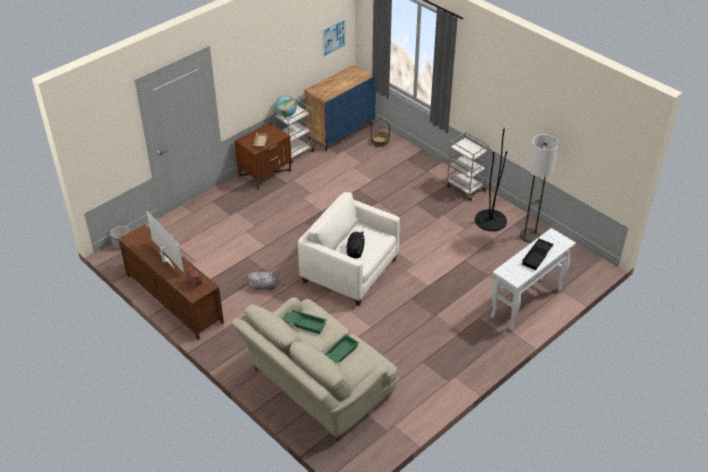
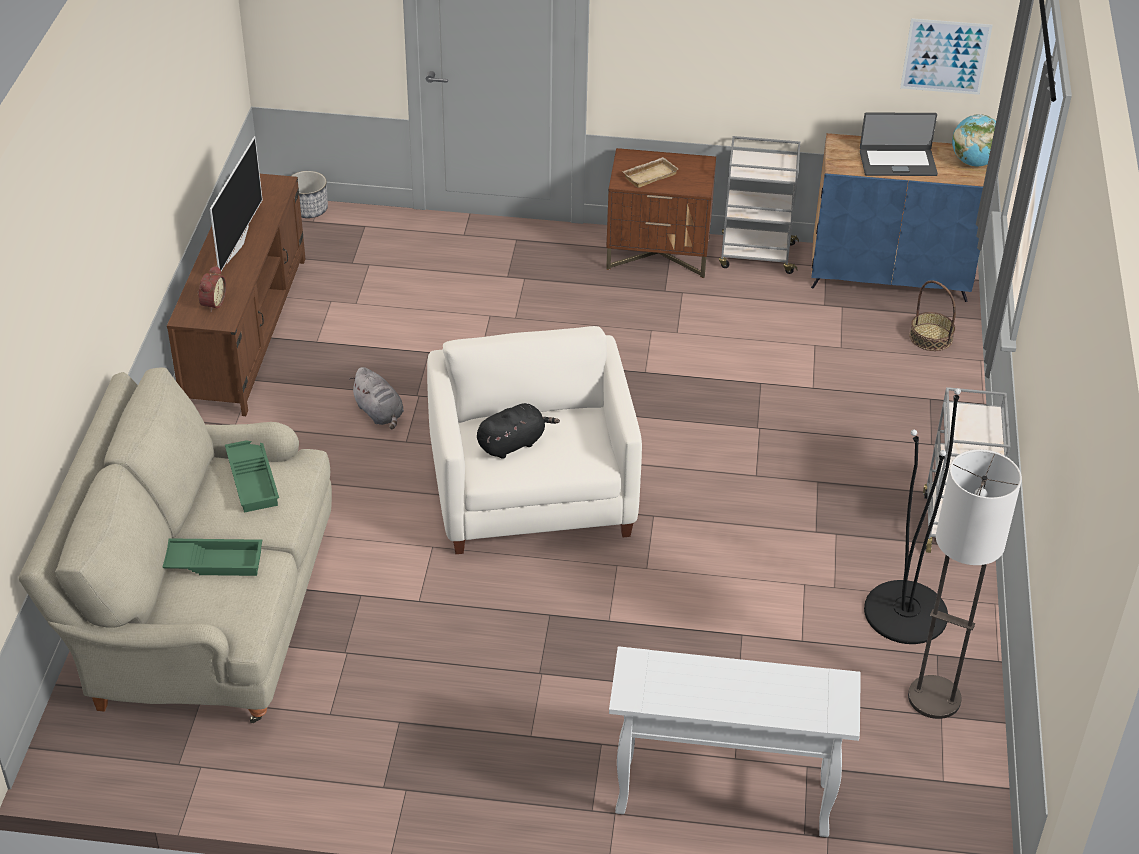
camera: 50 degrees right, 0 degrees up
(286, 115) = (752, 160): globe -> globe (974, 162)
(338, 85) = (897, 162): none -> laptop
(537, 256) = (740, 694): black tray -> none

